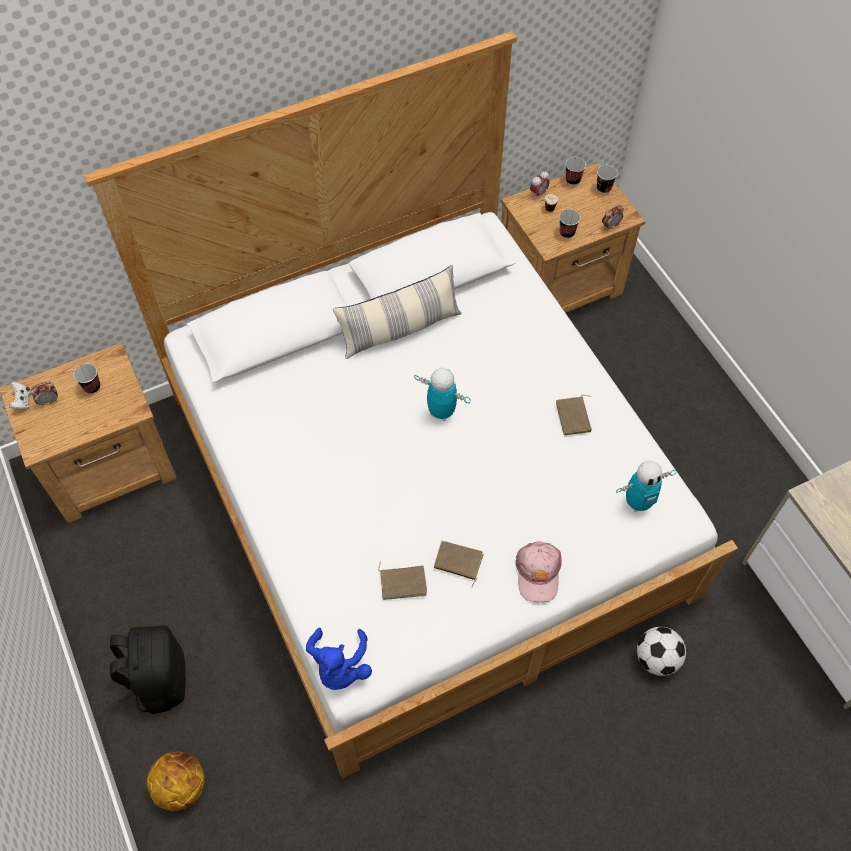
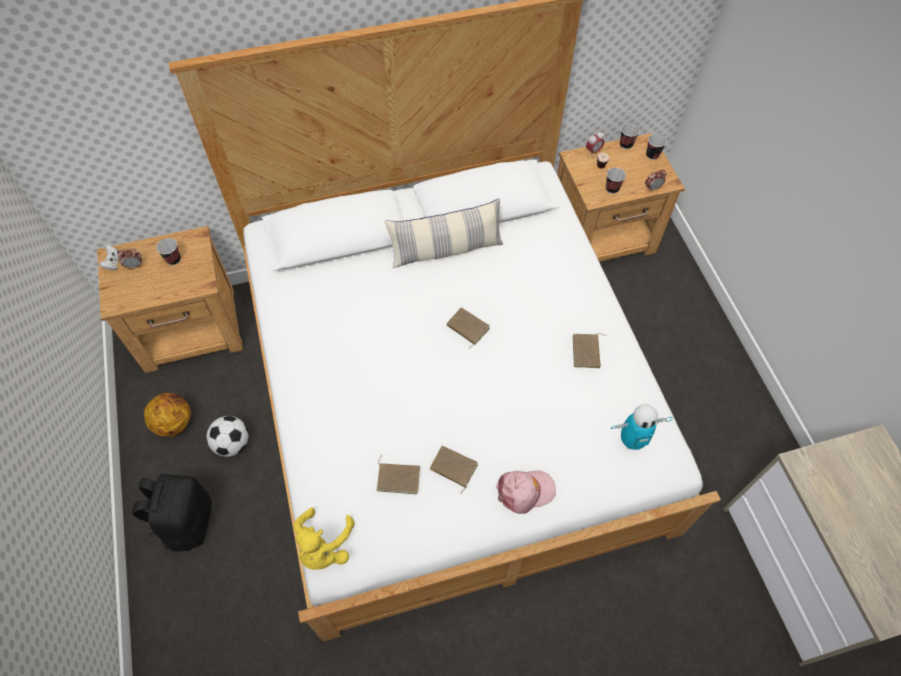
camera: 10 degrees right, 0 degrees up
(181, 785) = (183, 620): basketball -> basketball (174, 422)
(340, 667) = (324, 547): blue plush toy -> yellow plush toy
(441, 412) = (467, 328): toy robot -> brown book
(538, 573) = (525, 491): pink cap -> pink cap turned 120 degrees counterclockwise
(656, 658) = (628, 584): football -> football (232, 444)

